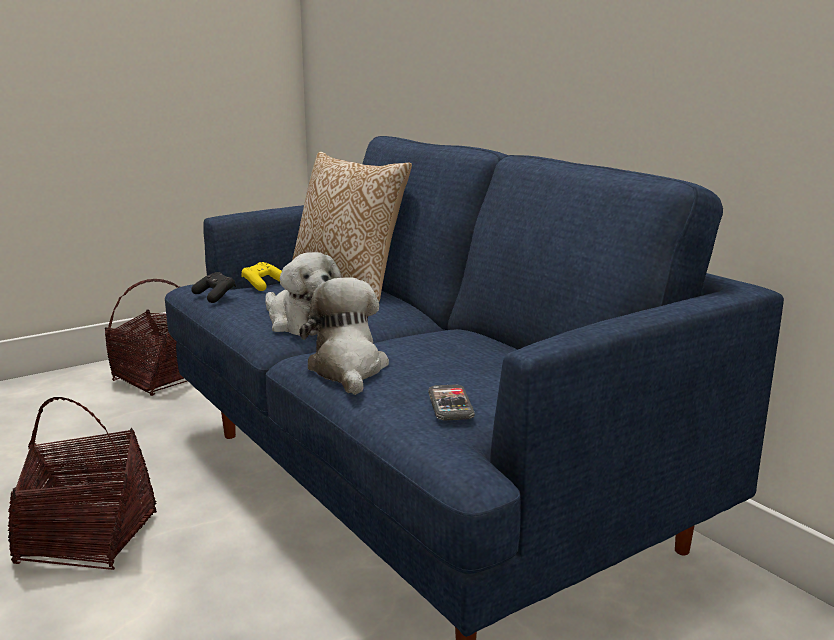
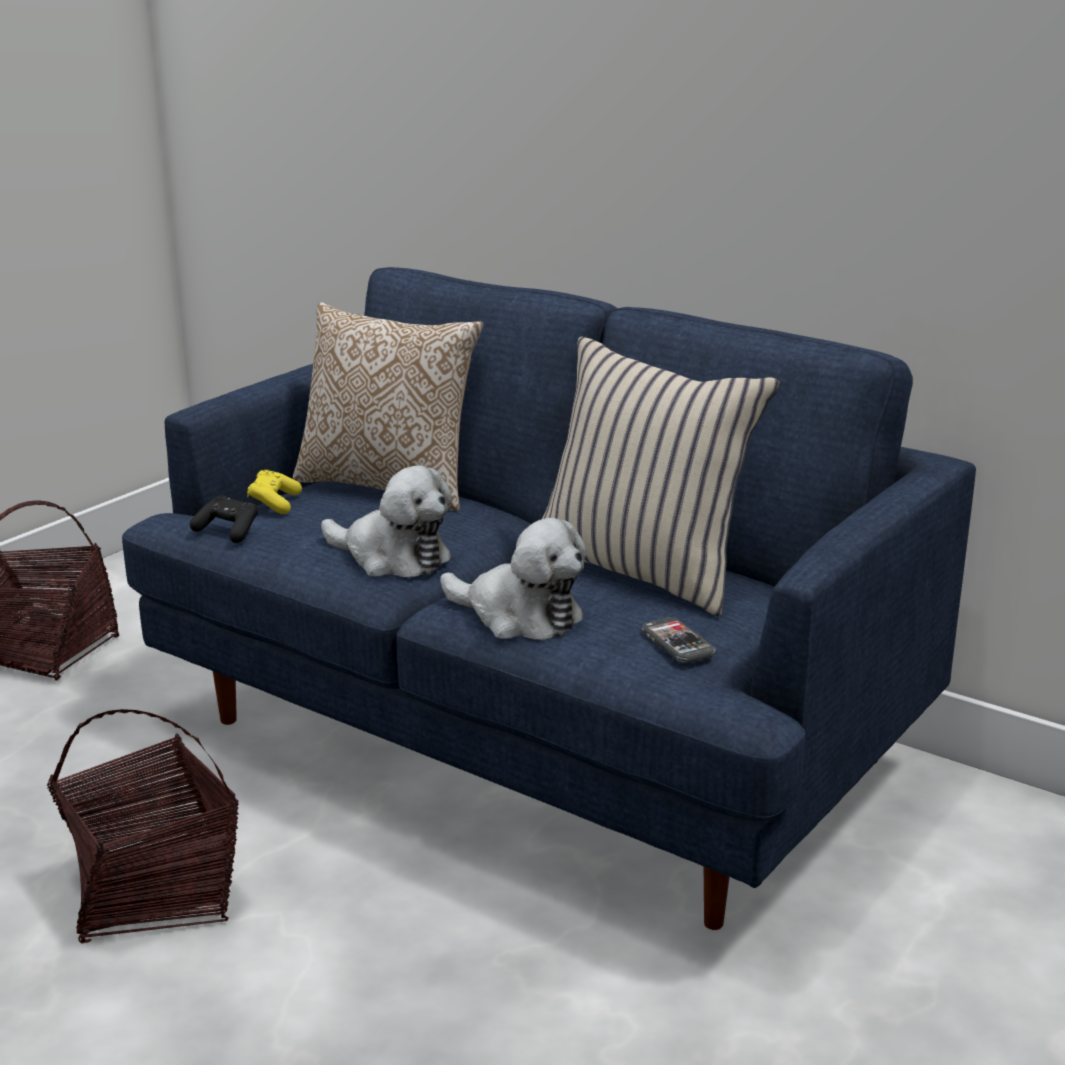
camera: 20 degrees left, 5 degrees up
(347, 369) = (519, 616): plush toy -> plush toy turned 150 degrees clockwise
(475, 352) = (643, 569): none -> beige pillow

